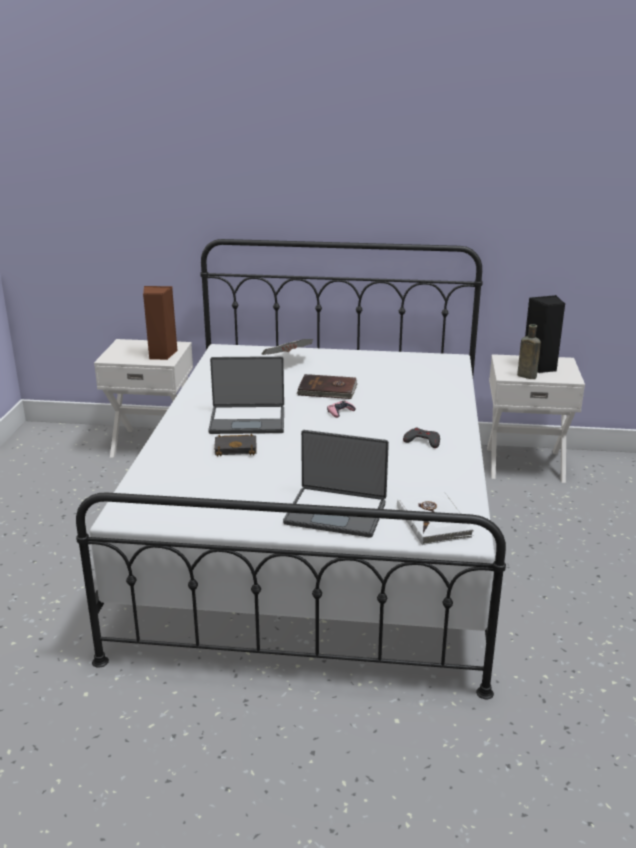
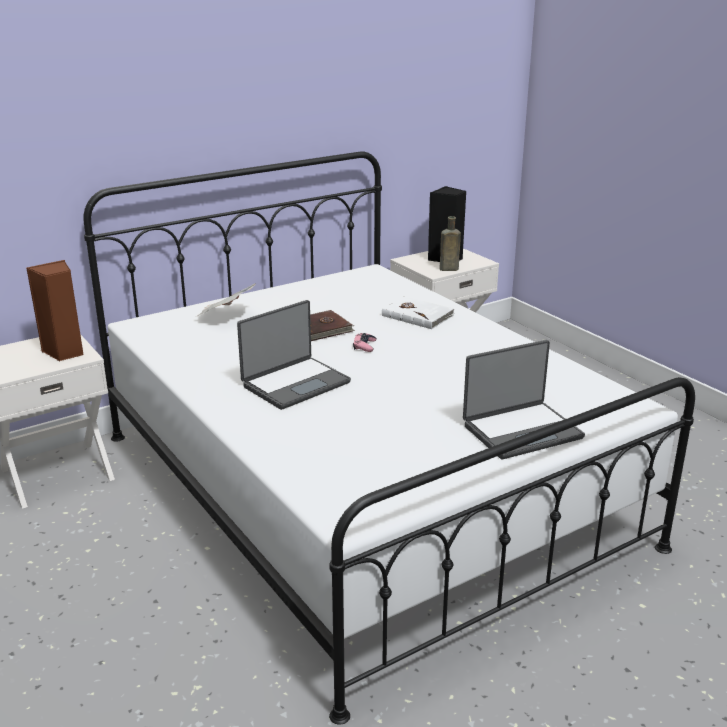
camera: 40 degrees left, 0 degrees up
(237, 448) = (333, 412): black book -> none
(422, 441) = (475, 346): grey game controller -> none
(434, 521) = (599, 405): white book -> white book (417, 315)

